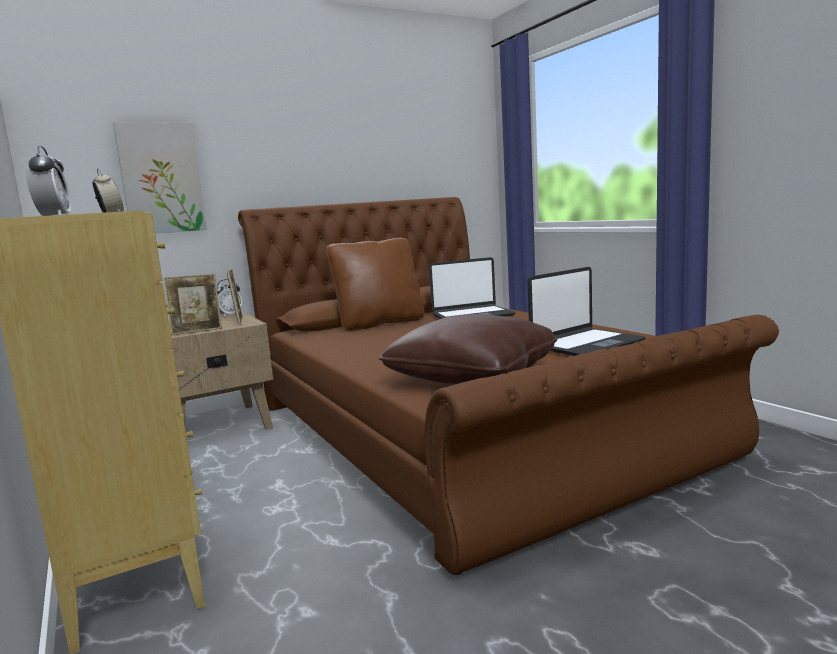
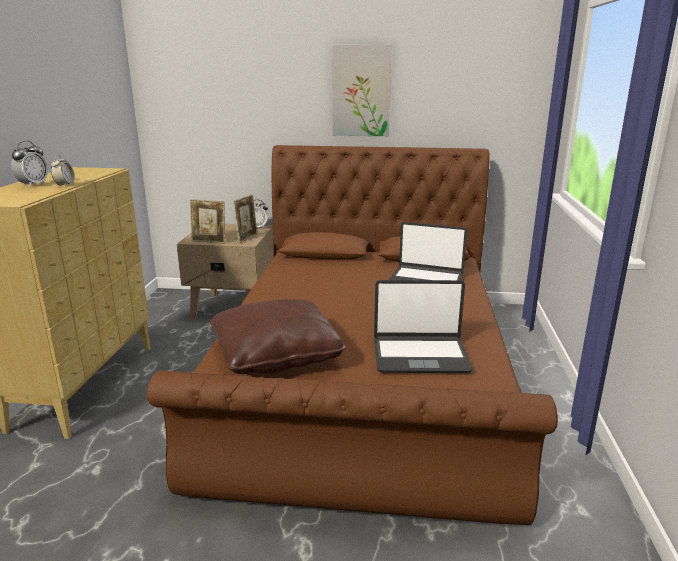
camera: 35 degrees right, 10 degrees up
(161, 179) = (224, 114): picture -> picture (361, 91)
(379, 323) = (351, 264): brown pillow -> none

